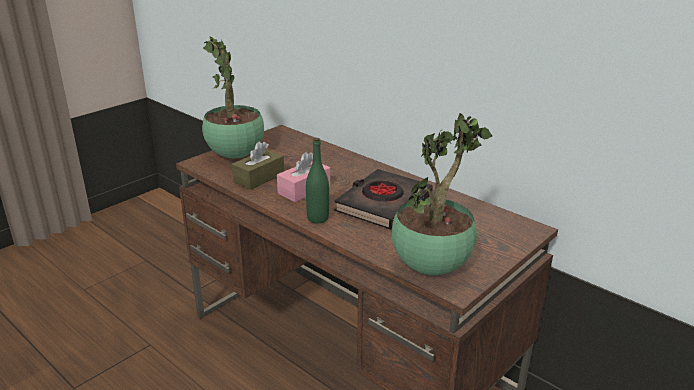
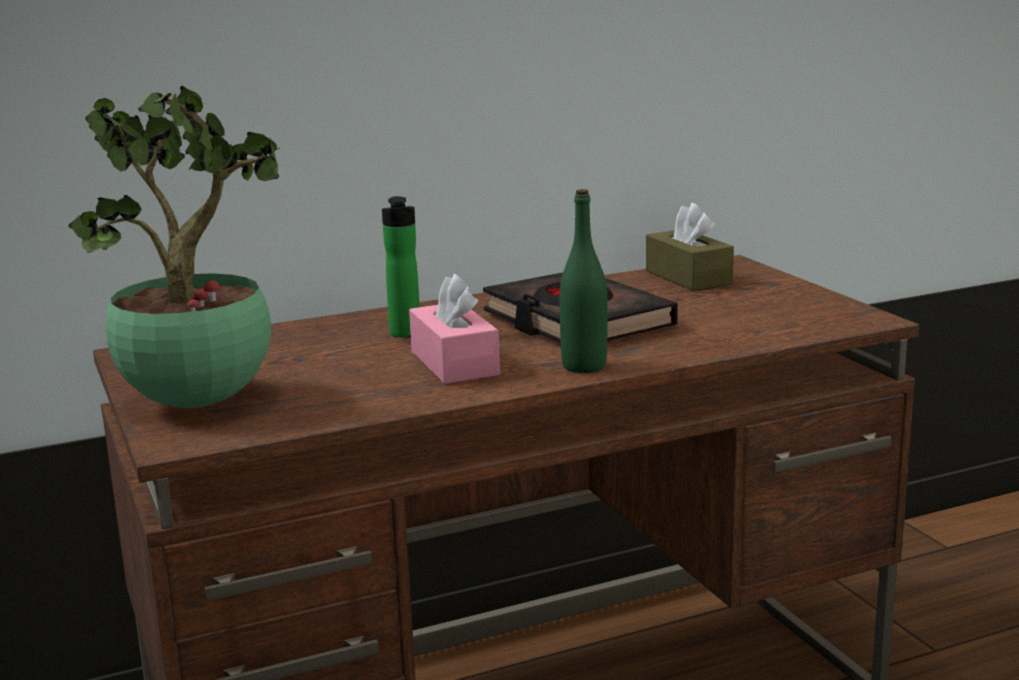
camera: 65 degrees left, 10 degrees down
(259, 178) = (351, 392): brown tissue box -> brown tissue box (688, 277)
(335, 171) = (405, 334): none -> bottle
(432, 266) = (800, 322): potted plant -> none

